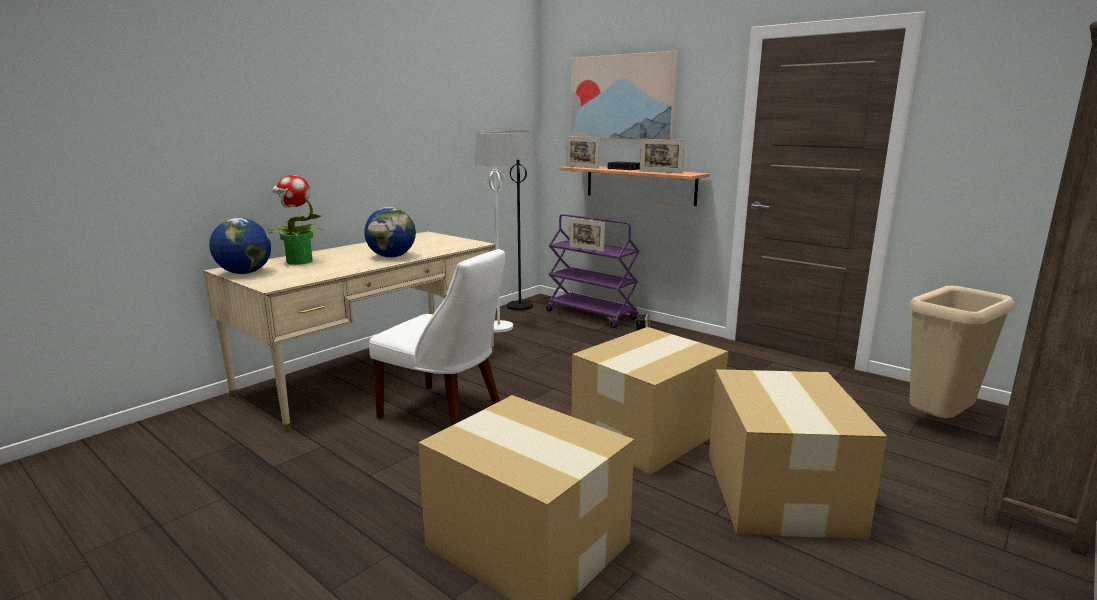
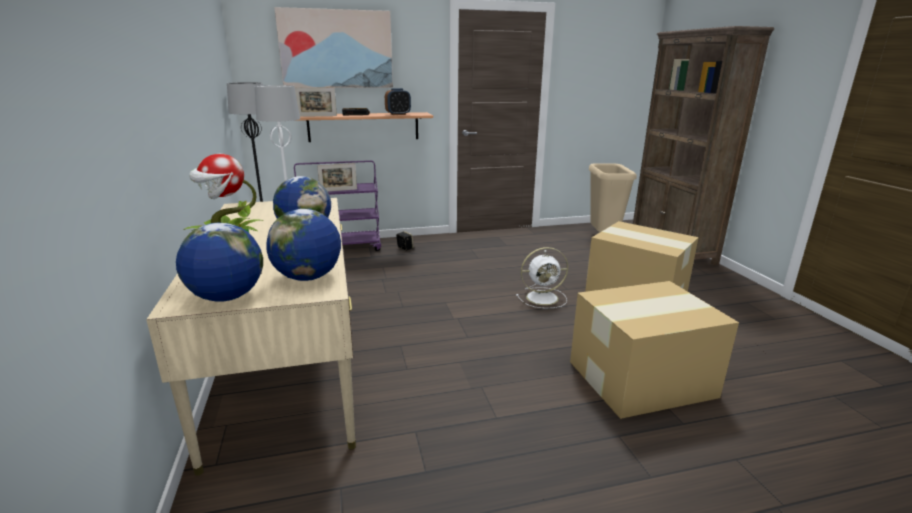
camera: 55 degrees left, 5 degrees up
(294, 278) = (308, 277): none -> globe
(445, 413) = (429, 354): white chair -> none
(648, 433) = (543, 298): cardboard box -> white fan
(660, 172) = (398, 114): picture frame -> alarm clock

